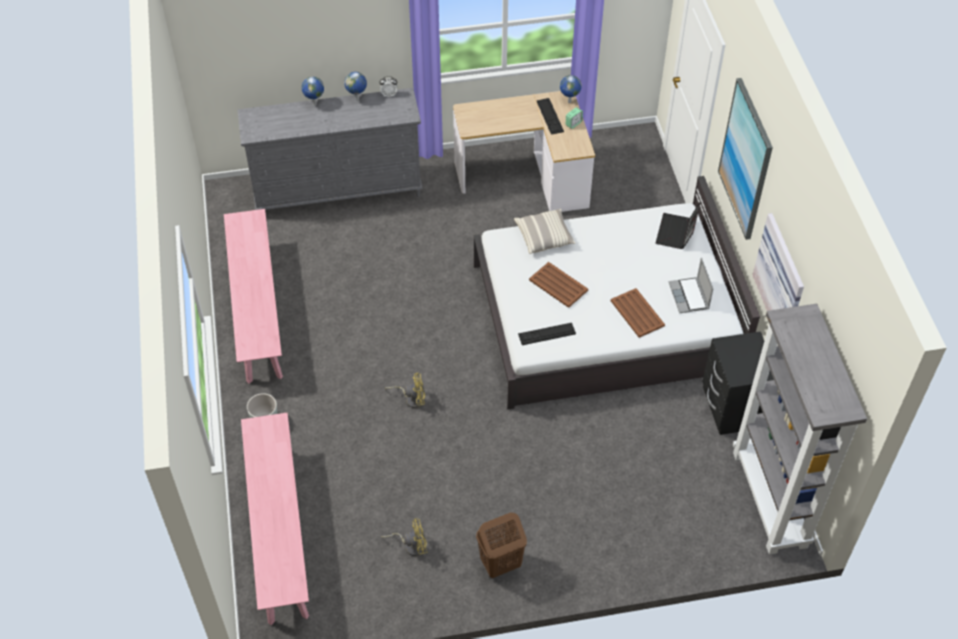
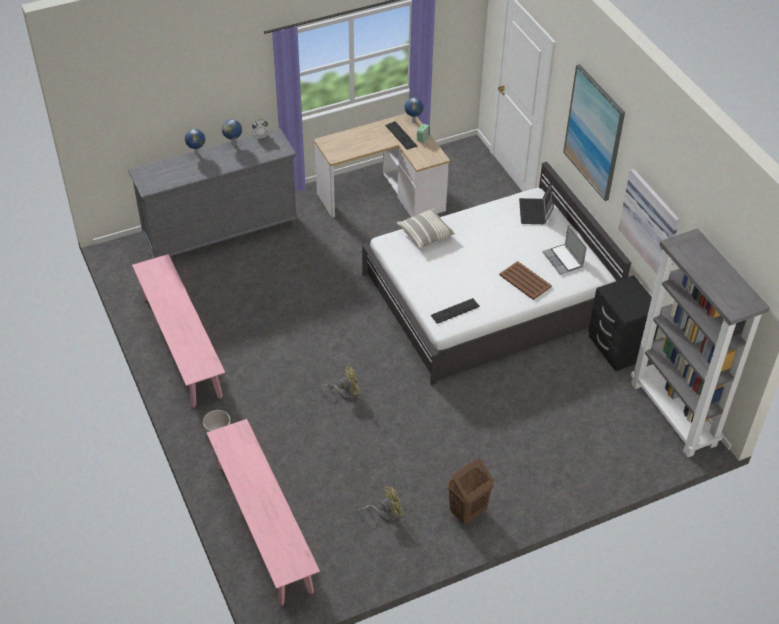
camera: 15 degrees left, 5 degrees down
(558, 285) = (451, 270): brown tray -> none

